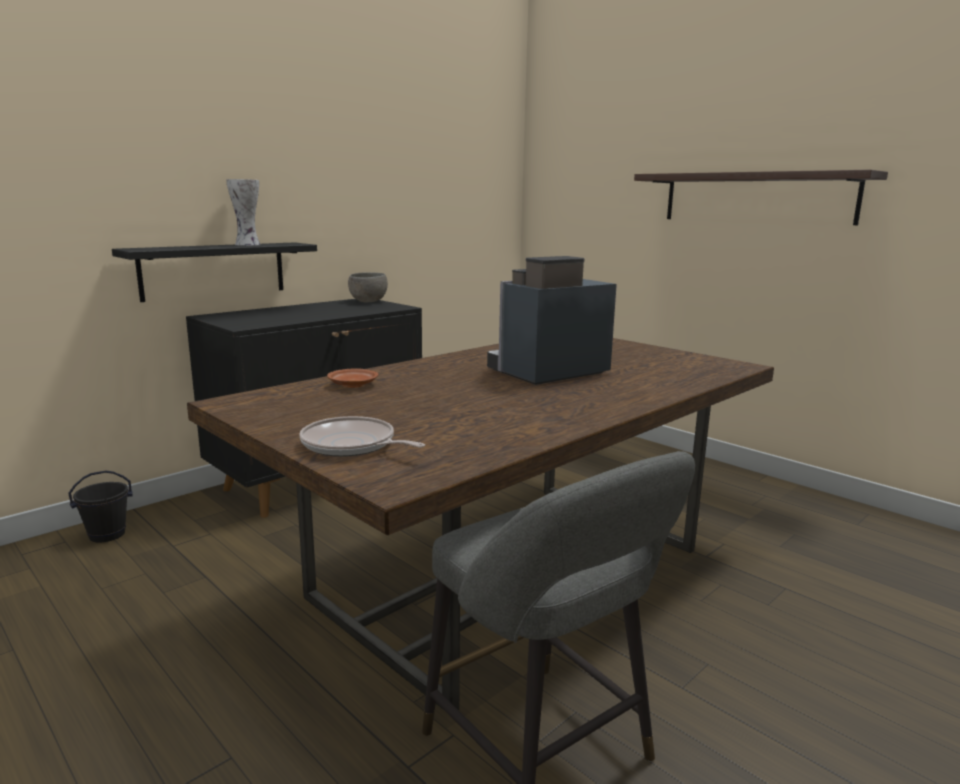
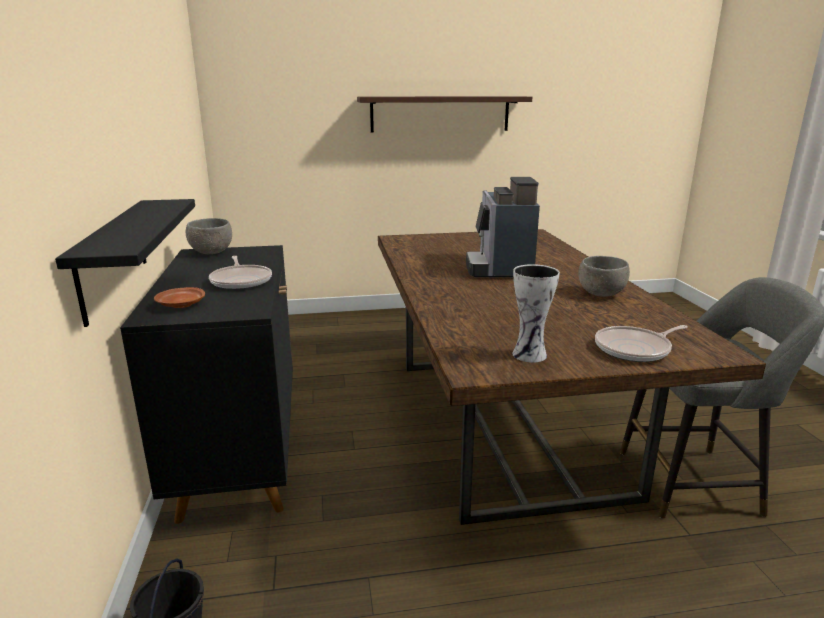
camera: 55 degrees left, 5 degrees up
(247, 244) = (144, 213): vase -> vase (531, 355)
(308, 315) = (241, 281): none -> frying pan
(352, 385) = (466, 321): brown plate -> brown plate (181, 305)
(532, 415) = (600, 294): none -> grey bowl

